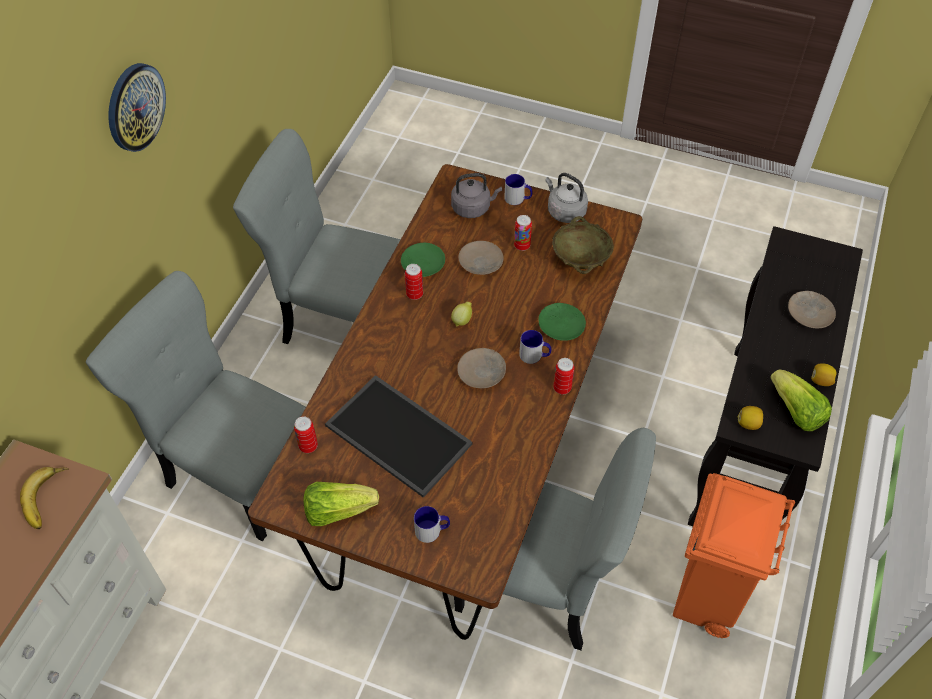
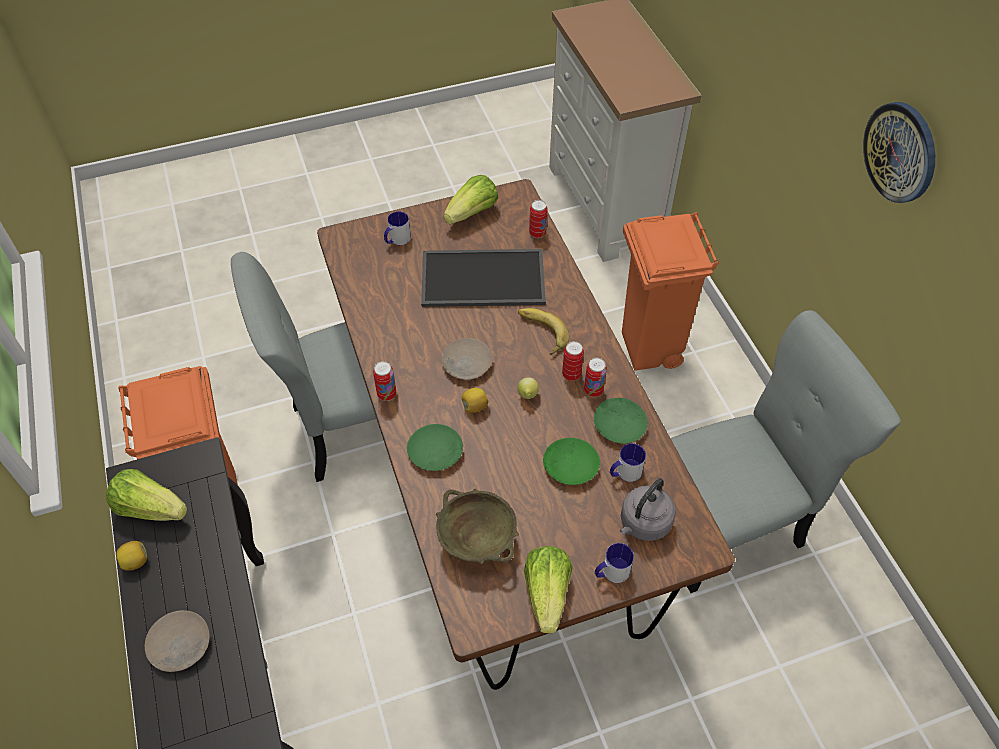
camera: 140 degrees right, 0 degrees up
(48, 499) = (634, 85): banana -> banana (540, 333)
(238, 472) = (649, 350): grey chair -> orange trash can
(481, 262) = (570, 465): beige plate -> green plate
(522, 246) = (550, 513): can -> can (571, 374)
(534, 355) = (434, 407): mug -> mug (624, 472)
(564, 211) = (547, 593): grey kettle -> lettuce
(748, 424) = (192, 466): lemon -> lemon (474, 406)

